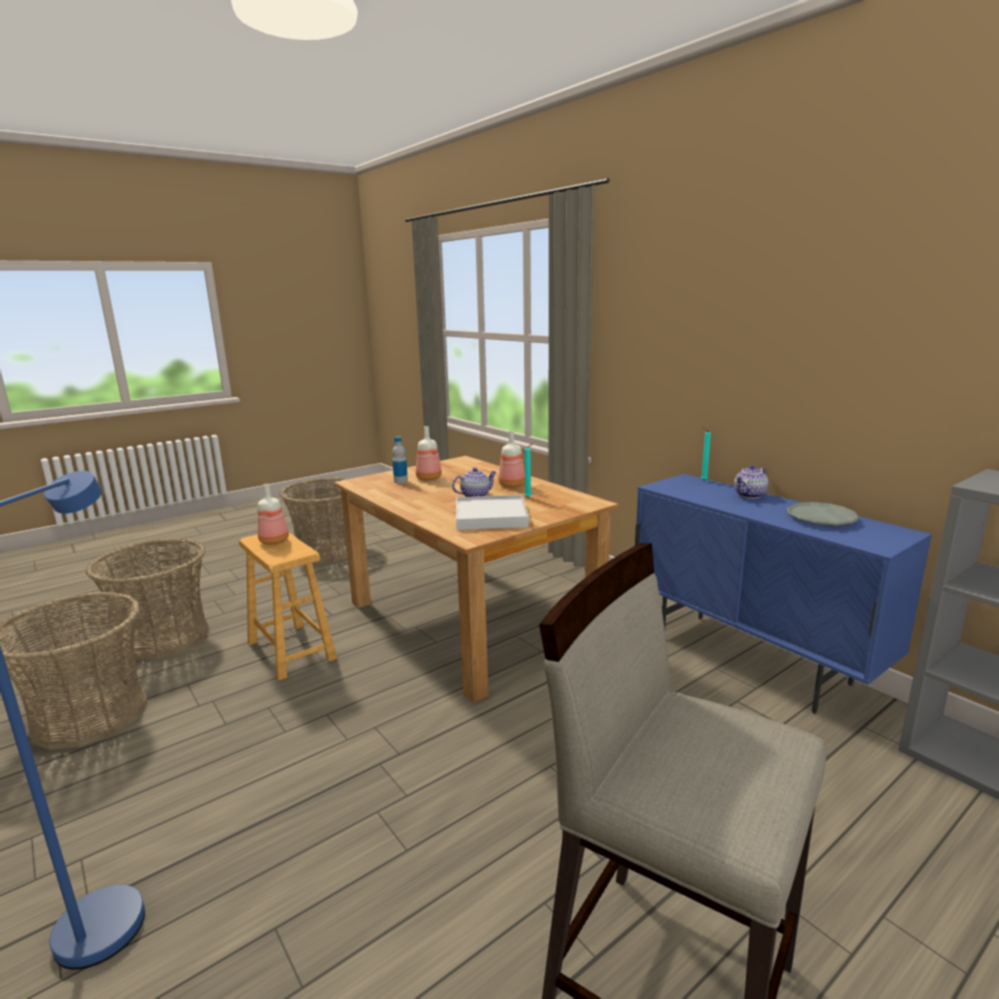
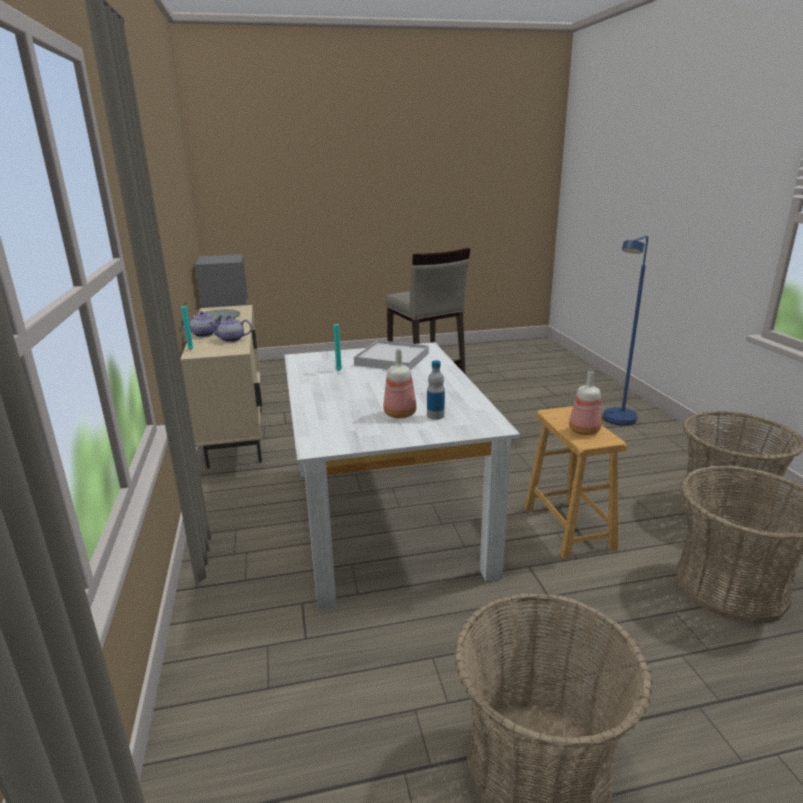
camera: 155 degrees left, 5 degrees up
(469, 620) = (387, 517): brown dining table -> white dining table
(475, 495) = (379, 380): teapot -> teapot (231, 340)
(511, 485) = (330, 387): bottle -> none
(750, 660) = (236, 437): blue cabinet -> beige cabinet

